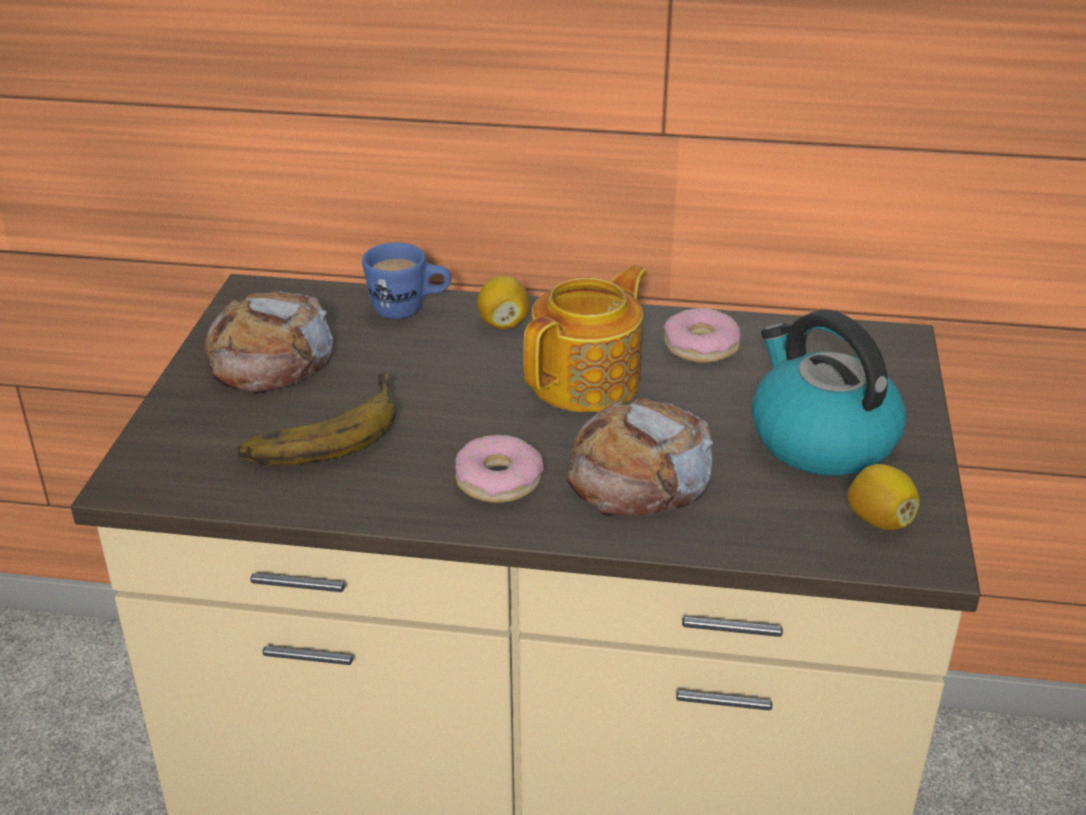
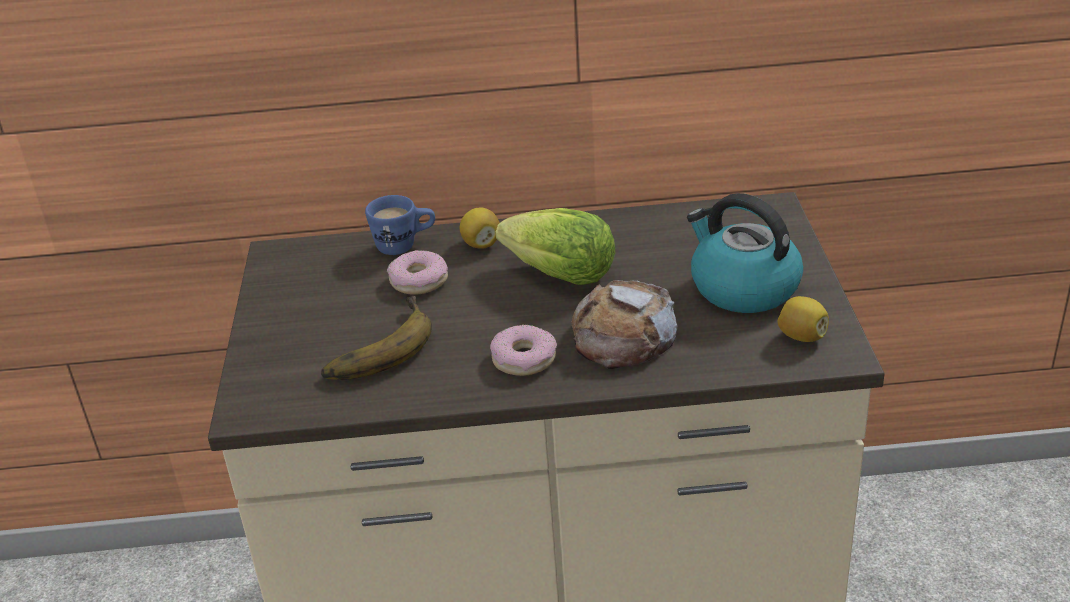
camera: 10 degrees left, 0 degrees up
(270, 357) = (312, 300): bread -> none
(588, 381) = (561, 275): teapot -> lettuce
(701, 346) = (634, 236): donut -> donut (419, 281)

